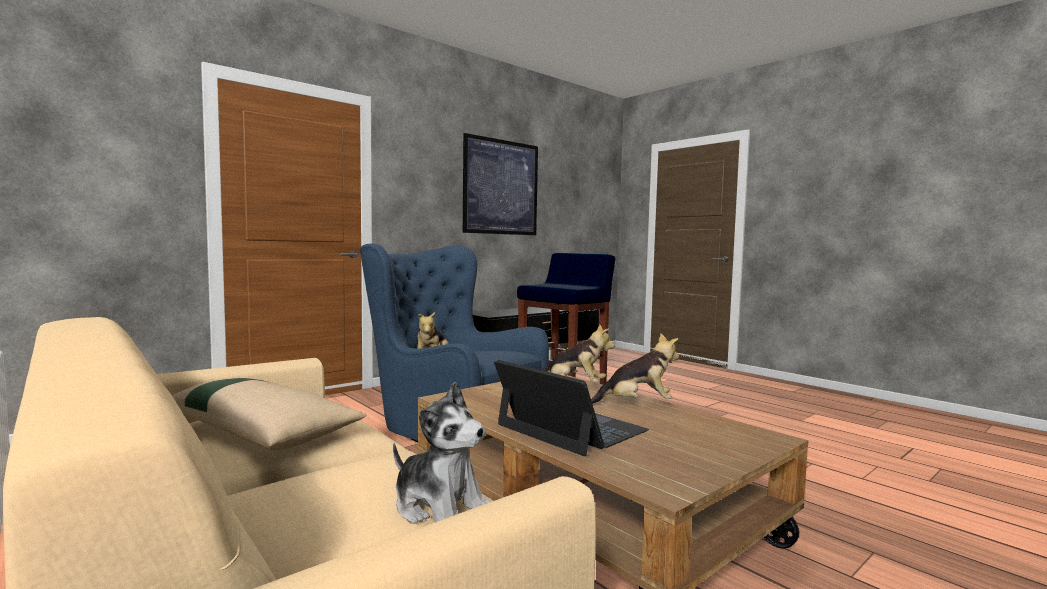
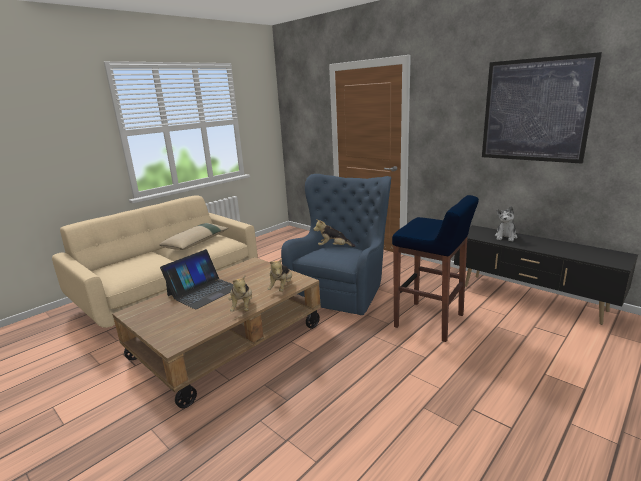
camera: 85 degrees right, 15 degrees up
(439, 507) = (122, 274): plush toy -> plush toy (506, 237)

